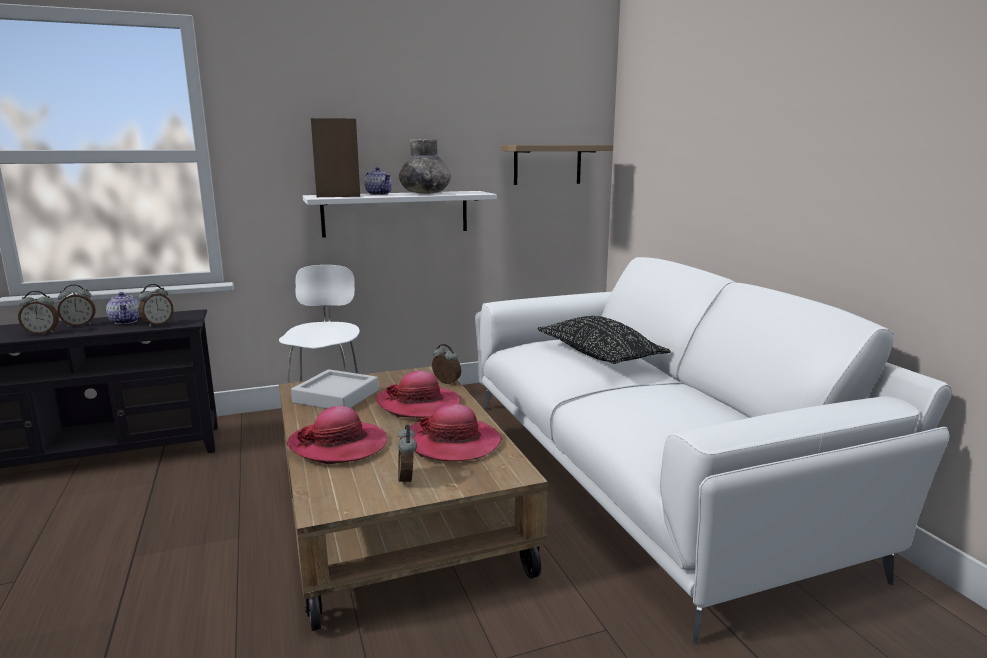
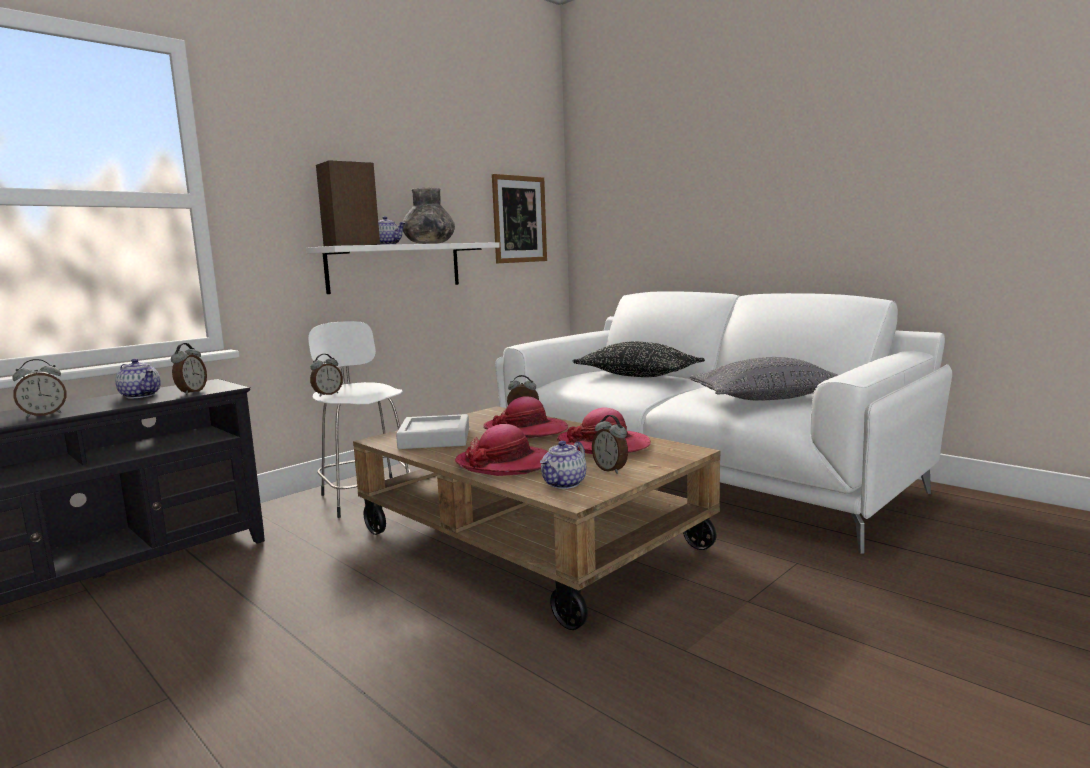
camera: 25 degrees left, 5 degrees down
(79, 325) = (81, 404): alarm clock -> alarm clock (327, 394)
(344, 486) = (564, 484): none -> teapot
(547, 164) = (519, 219): shelf -> picture
(677, 423) = (769, 398): none -> grey pillow

